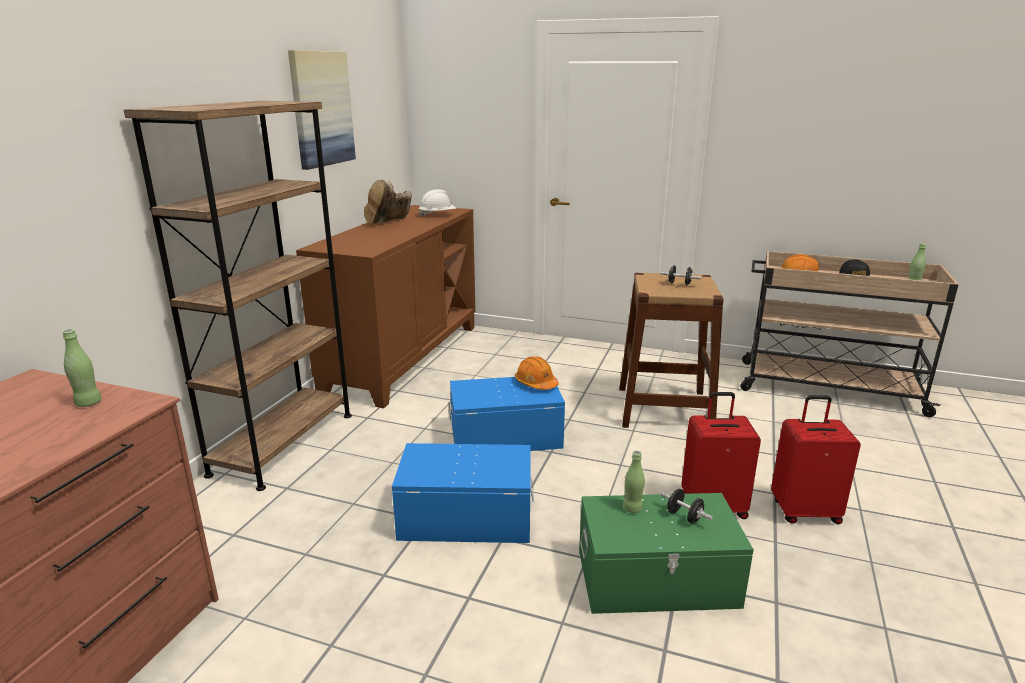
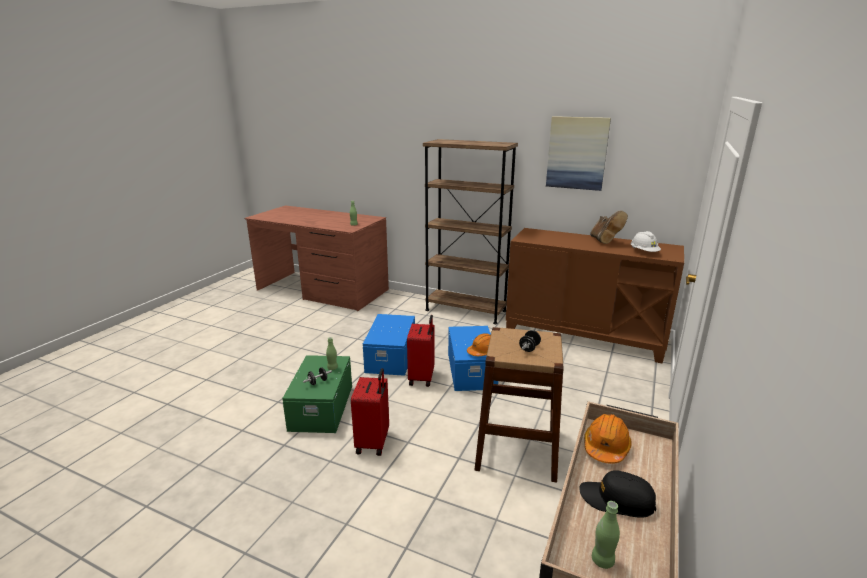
camera: 95 degrees right, 0 degrees up
(389, 223) = (604, 241): brown boot -> brown boot turned 135 degrees counterclockwise
(804, 511) = (354, 488): red suitcase -> red suitcase (422, 378)

